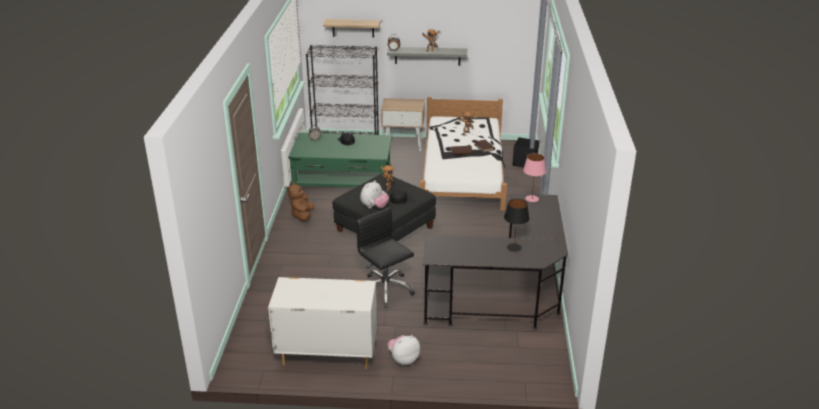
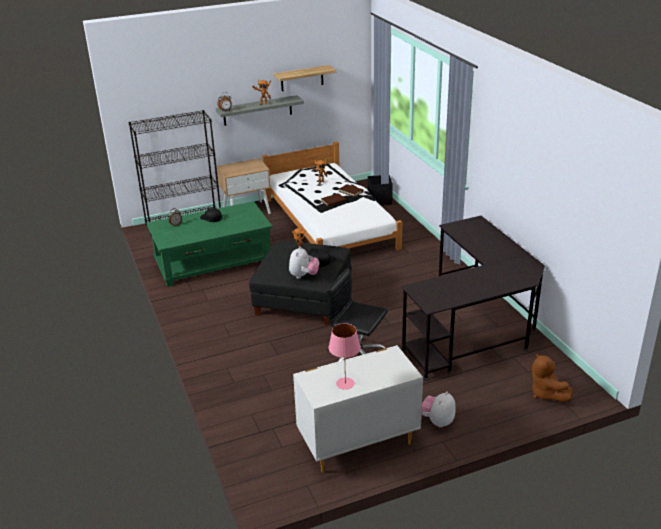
camera: 25 degrees left, 0 degrees up
(302, 216) = (204, 310): brown plush toy -> brown plush toy (546, 393)
(353, 28) = (174, 94): shelf -> shelf (302, 78)
(514, 247) = (493, 273): black table lamp -> none
(532, 198) = (463, 224): pink table lamp -> pink table lamp (345, 383)

